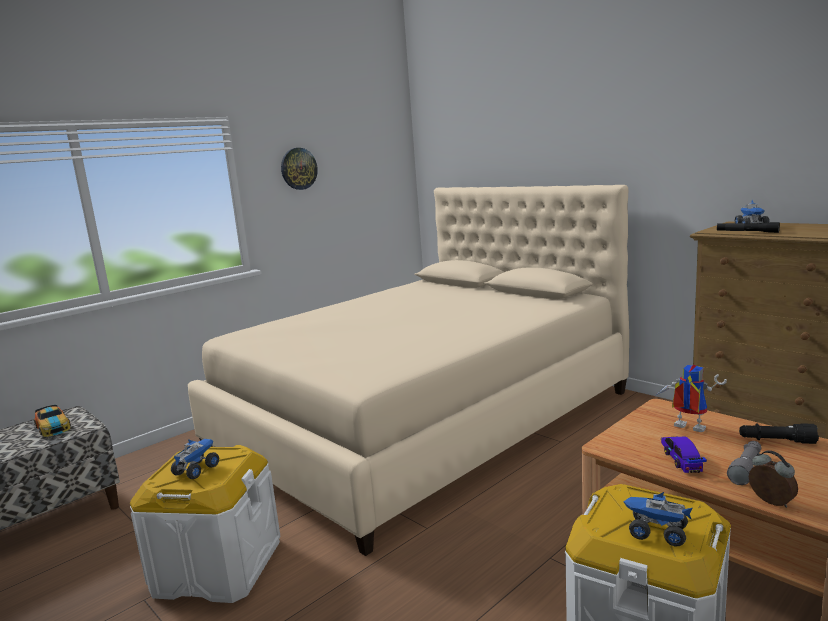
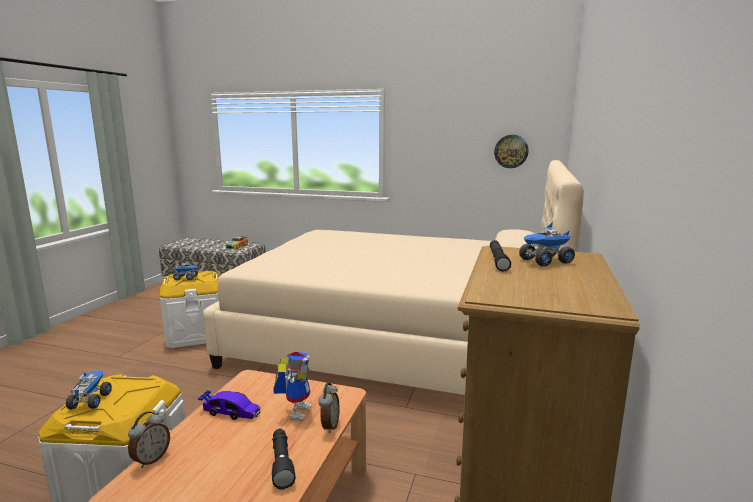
camera: 60 degrees right, 0 degrees up
(298, 168) = (435, 129): wall clock -> wall clock (511, 151)
(681, 459) = (231, 412): toy car -> toy car turned 45 degrees clockwise
(717, 418) = (329, 426): none -> alarm clock
(746, 469) = (215, 446): grey flashlight -> none

